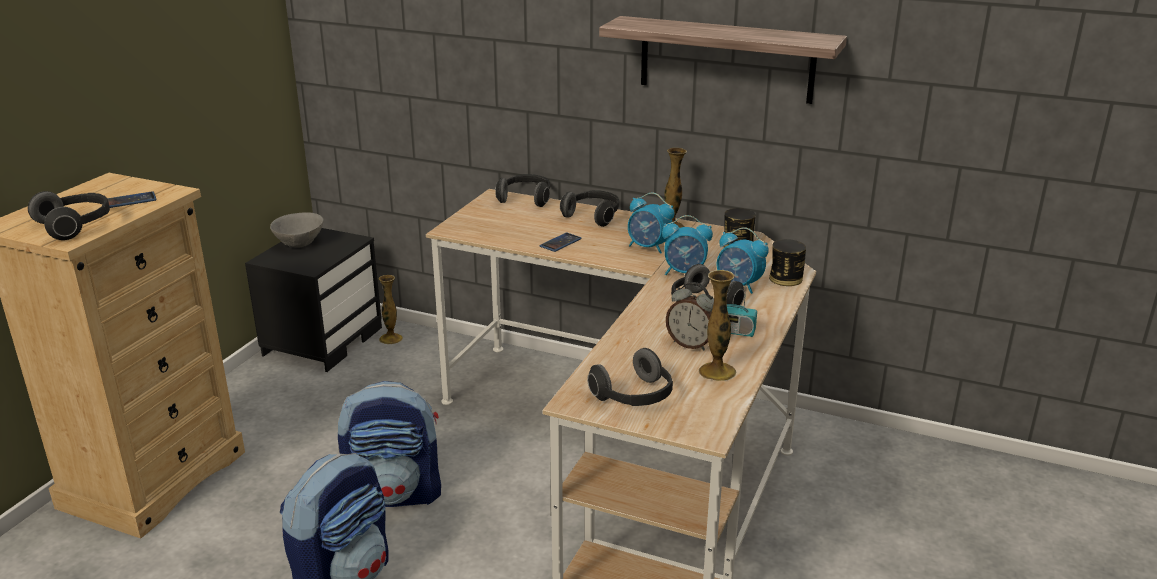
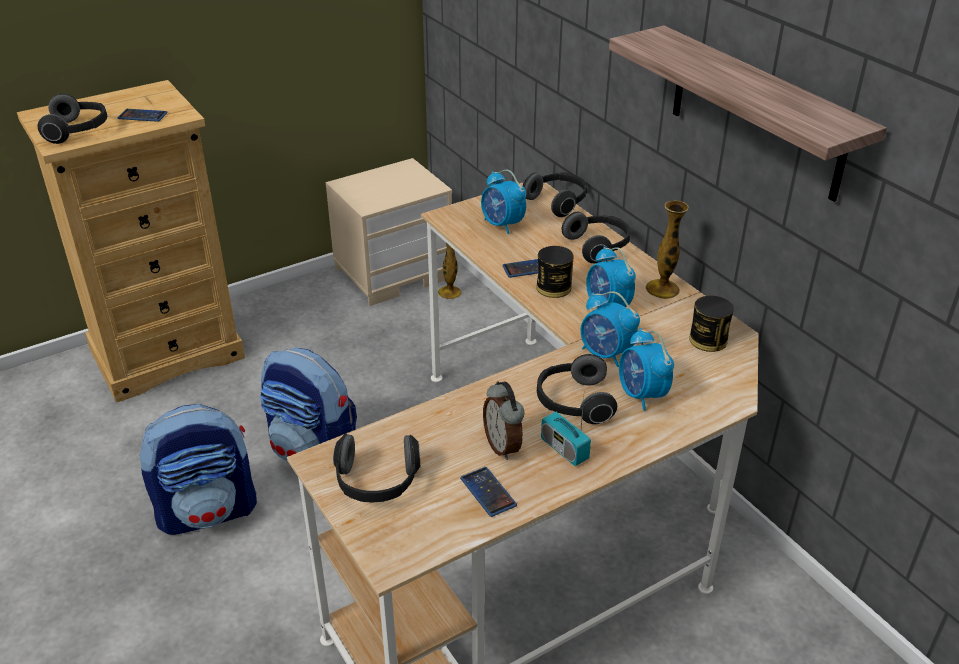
camera: 35 degrees right, 10 degrees up
(299, 243) = (385, 175): grey bowl -> none
(322, 340) = (394, 272): black nightstand -> beige nightstand
(503, 223) = (502, 225): none -> alarm clock
(717, 371) = (488, 492): vase -> phone
(785, 278) = (707, 407): can -> can (553, 287)

